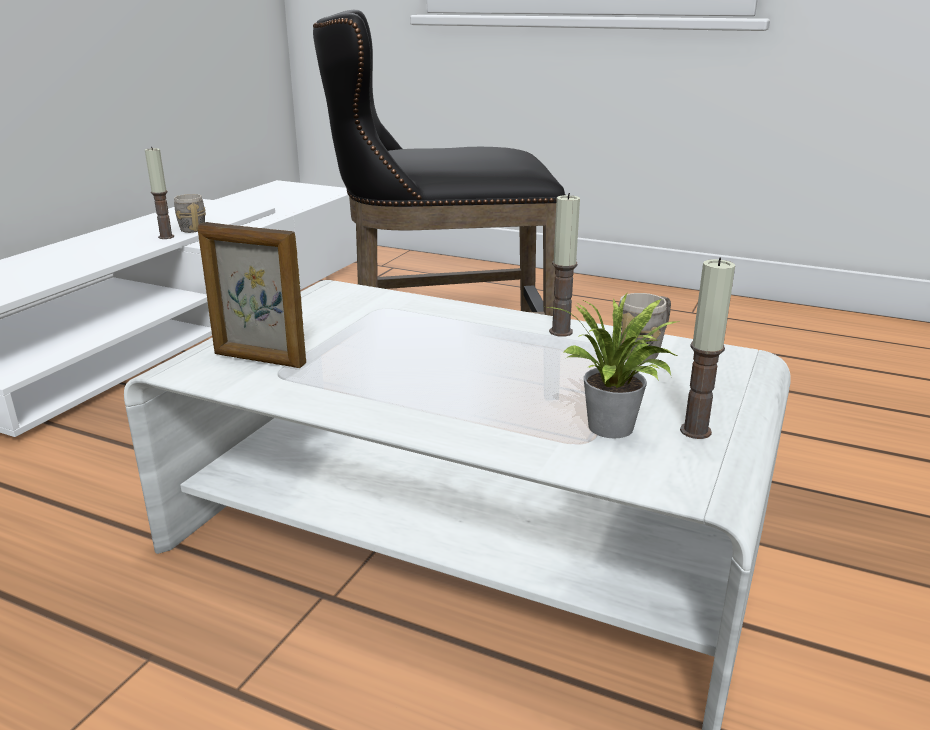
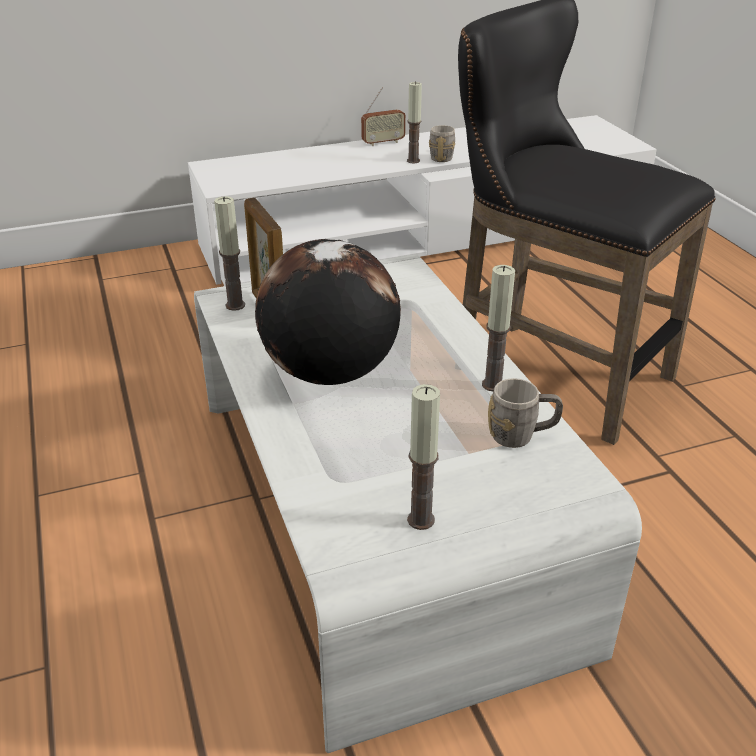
camera: 45 degrees right, 10 degrees up
(108, 232) = (383, 142): none -> radio
(213, 370) = (235, 305): none -> candle
(419, 378) = (329, 373): none -> globe
(612, 430) = (369, 483): potted plant -> none

